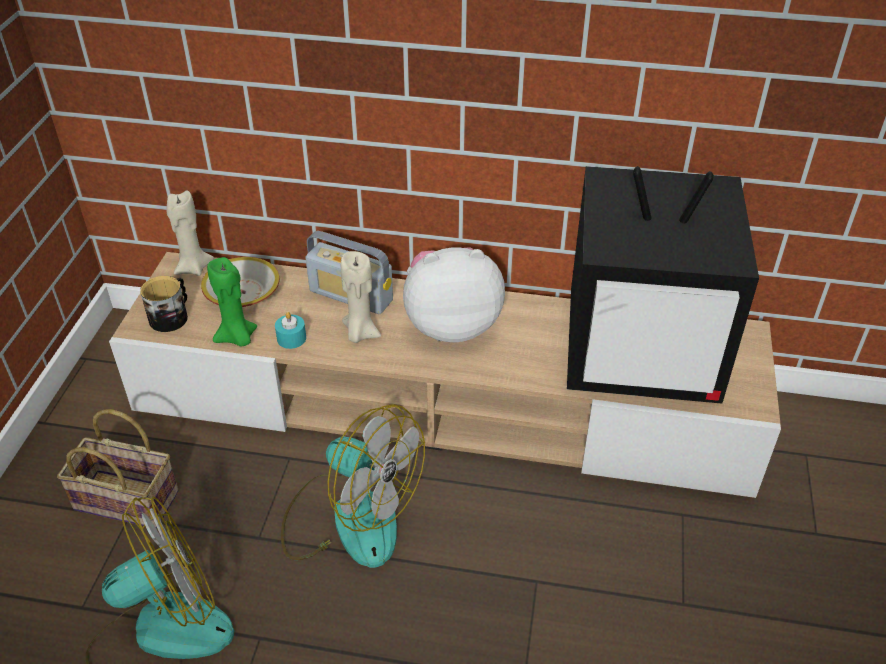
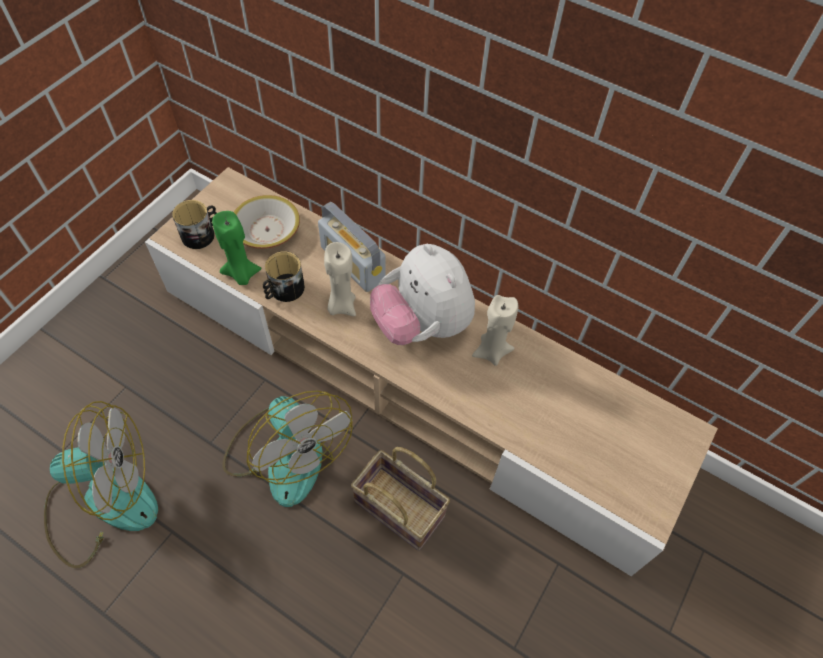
camera: 20 degrees right, 15 degrees up
(130, 499) = (134, 370): basket -> basket (402, 508)
(193, 268) = (240, 191): beige candle -> beige candle (491, 352)
(291, 338) = (283, 290): turquoise candle -> mug
(451, 324) = (422, 324): plush toy -> plush toy turned 135 degrees counterclockwise
(643, 351) = (577, 416): television -> none

